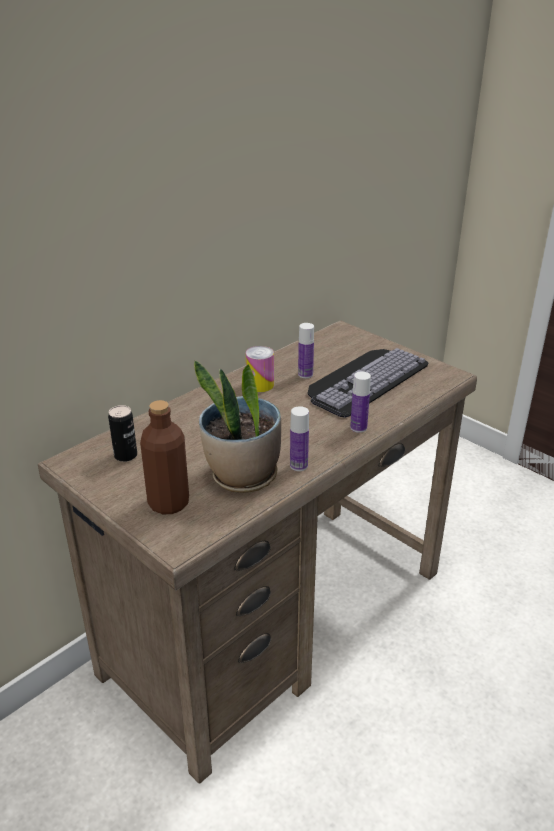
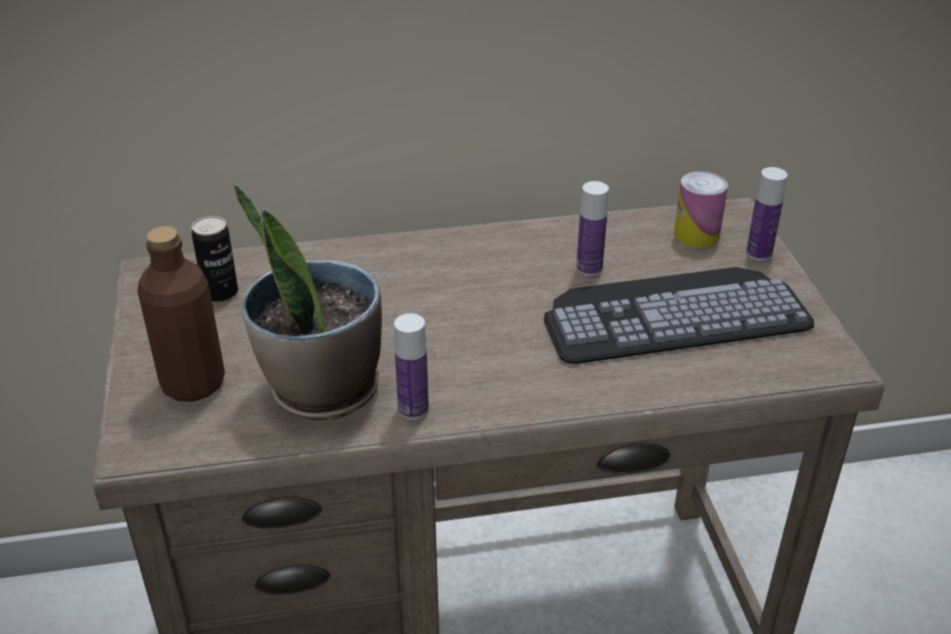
camera: 35 degrees right, 5 degrees up
(260, 385) = (504, 259): can -> can (696, 234)
(358, 428) = (569, 389): bottle -> bottle (759, 253)

